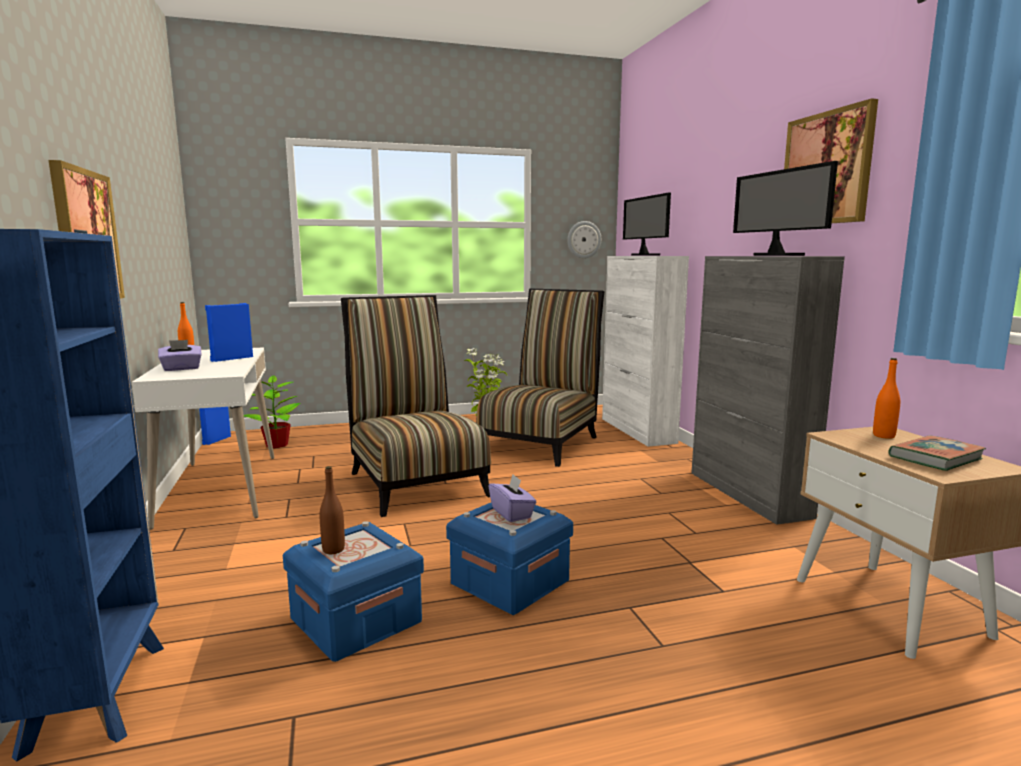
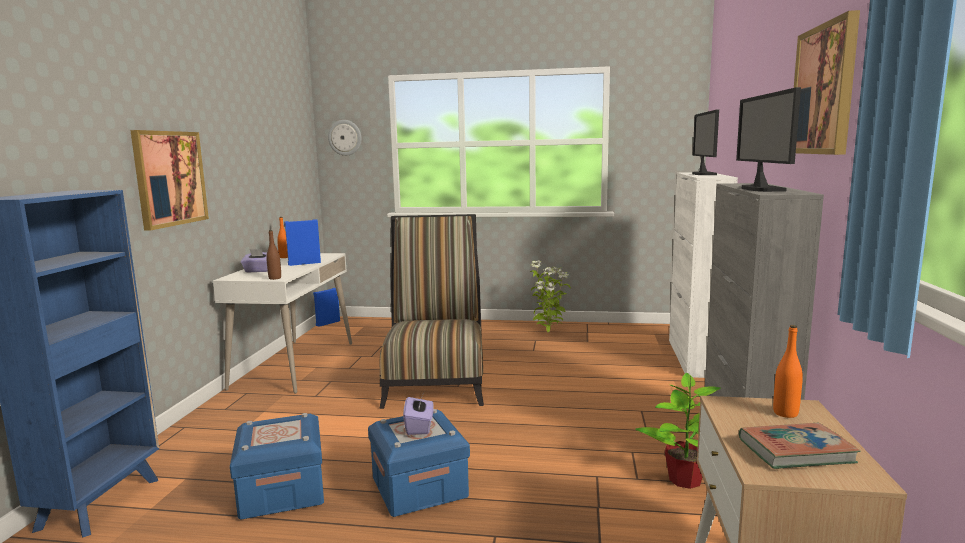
camera: 25 degrees right, 0 degrees up
(276, 445) = (364, 333): potted plant -> potted plant (684, 480)
(333, 550) = (261, 432): brown bottle -> brown bottle (275, 278)
(541, 442) = (582, 358): chair -> none
(583, 239) = (667, 153): wall clock -> wall clock (345, 137)

